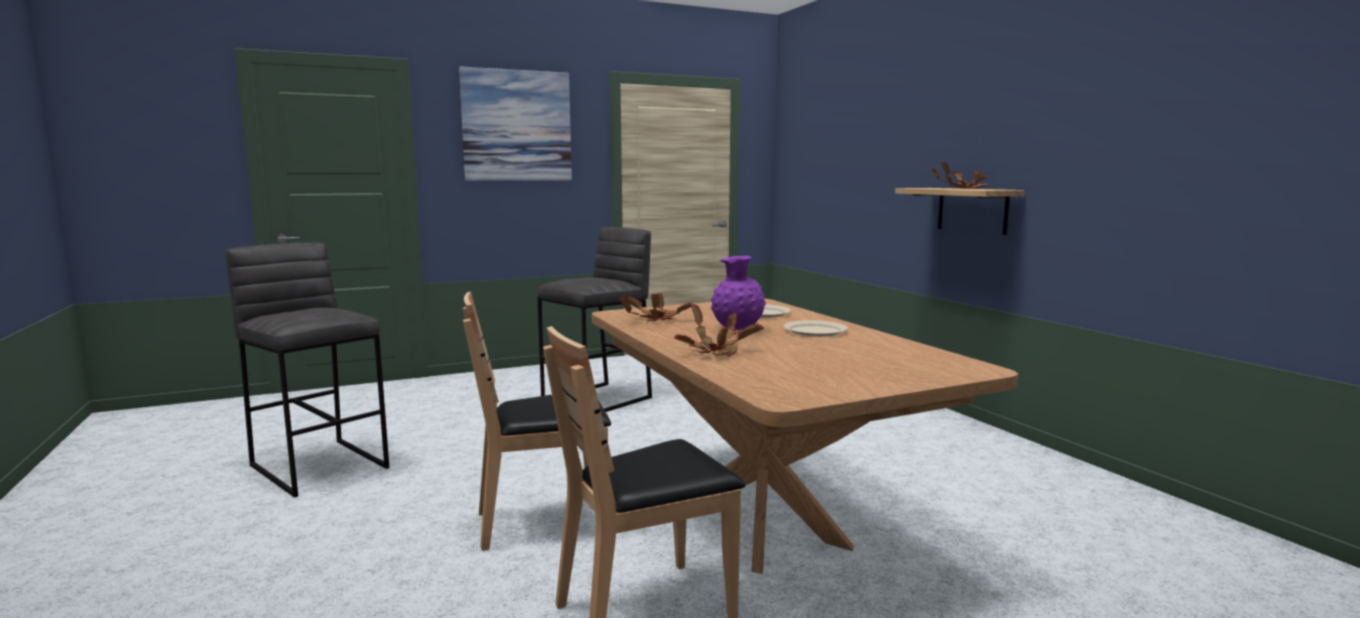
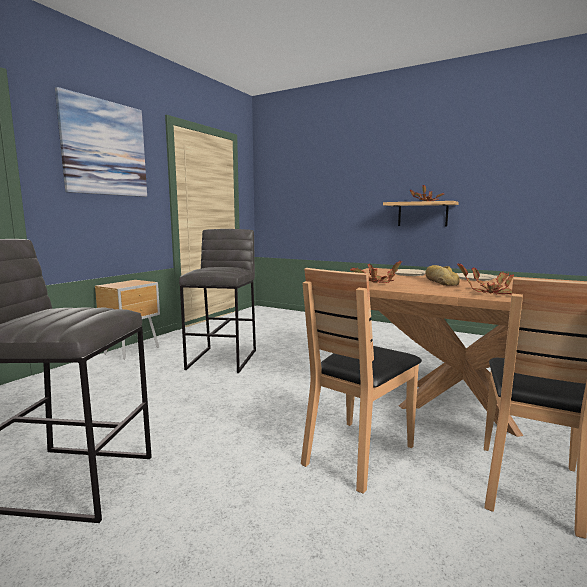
camera: 35 degrees left, 0 degrees up
(531, 372) = (133, 351): none -> brown nightstand
(737, 329) = (441, 282): purple vase -> bread

